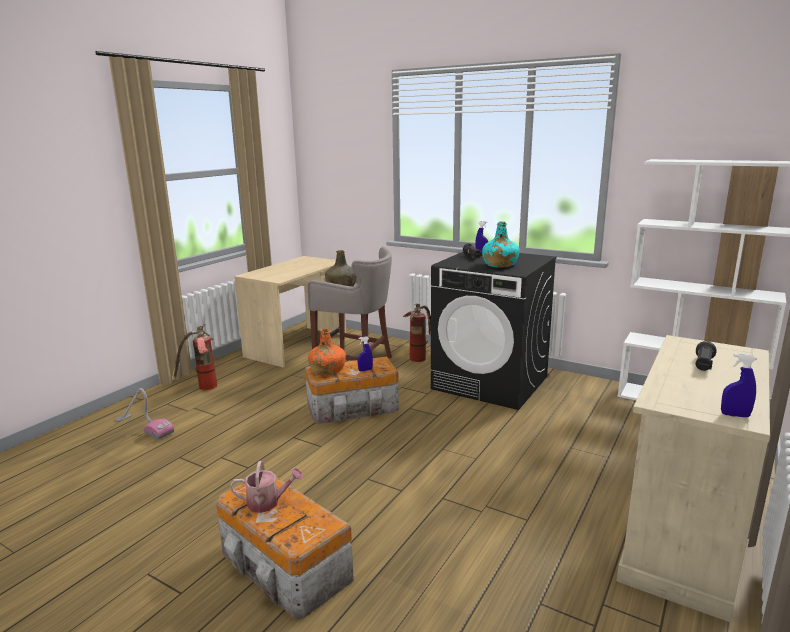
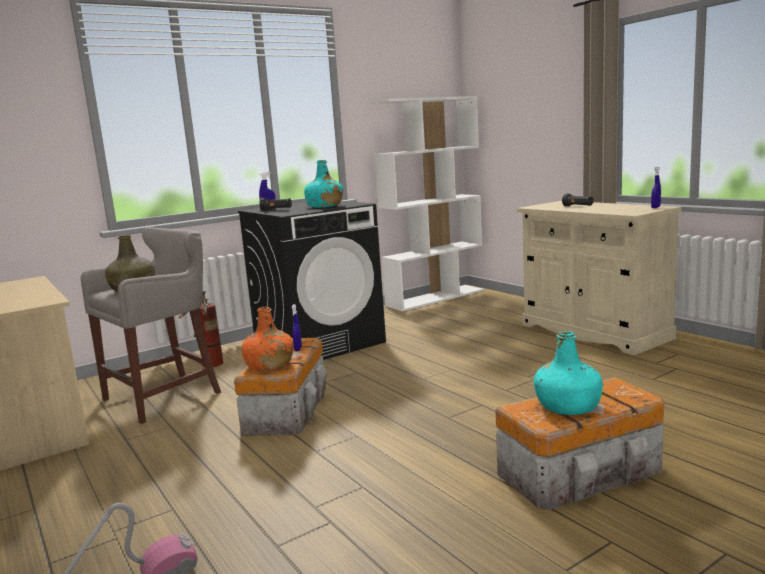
camera: 65 degrees left, 5 degrees down
(202, 389) = (47, 521): fire extinguisher -> none
(268, 502) = (568, 406): watering can -> turquoise bottle

